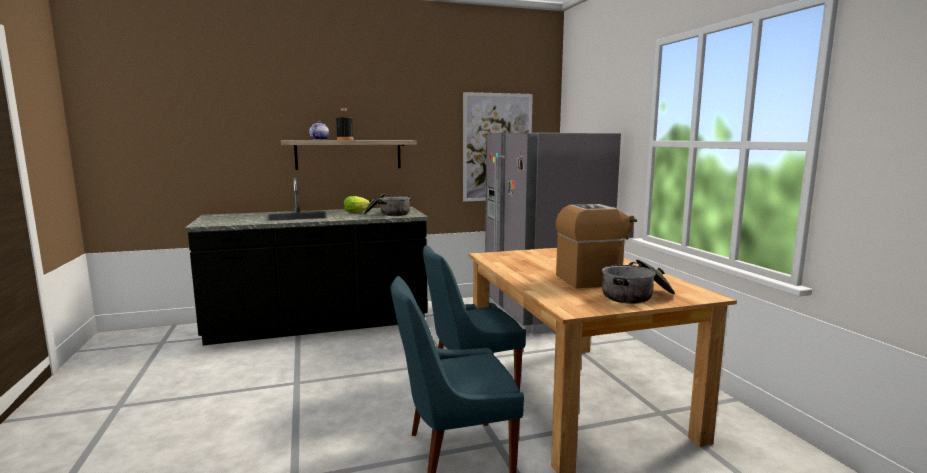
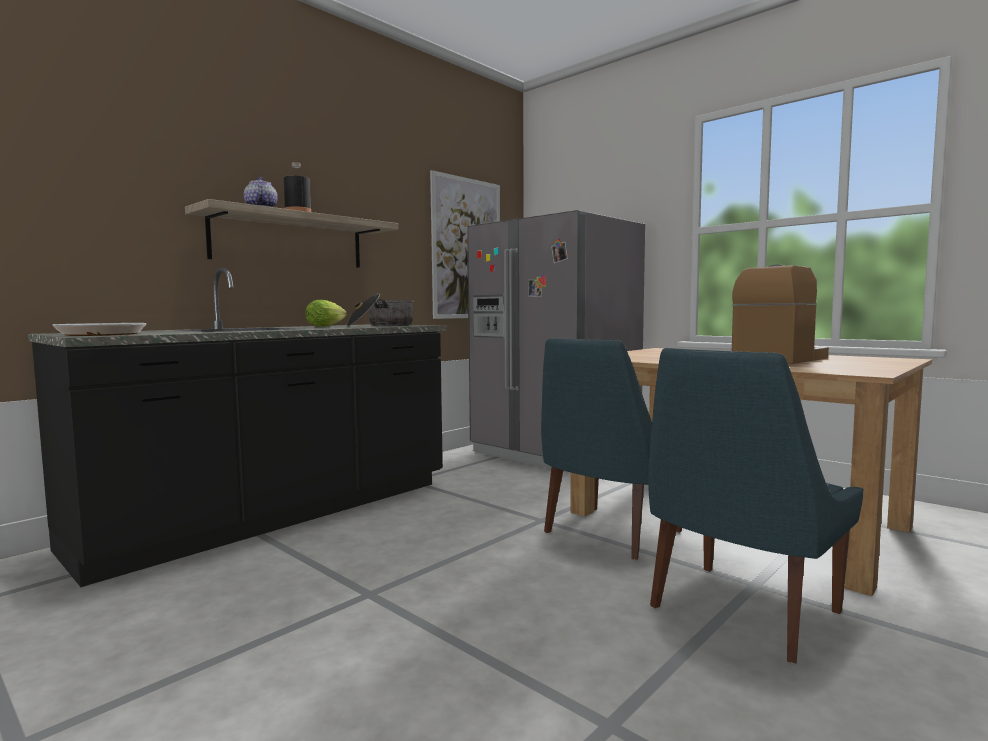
camera: 30 degrees left, 5 degrees down
(212, 222) = (100, 334): none -> frying pan
(636, 296) = (861, 363): cooking pot -> none

